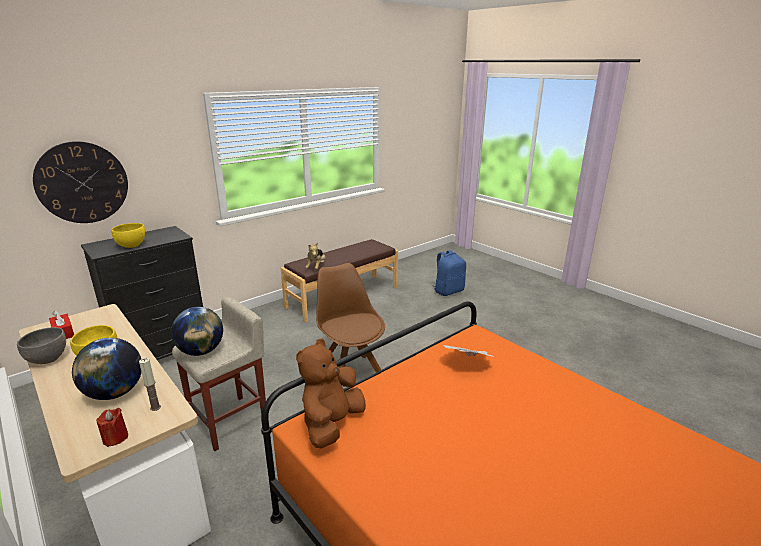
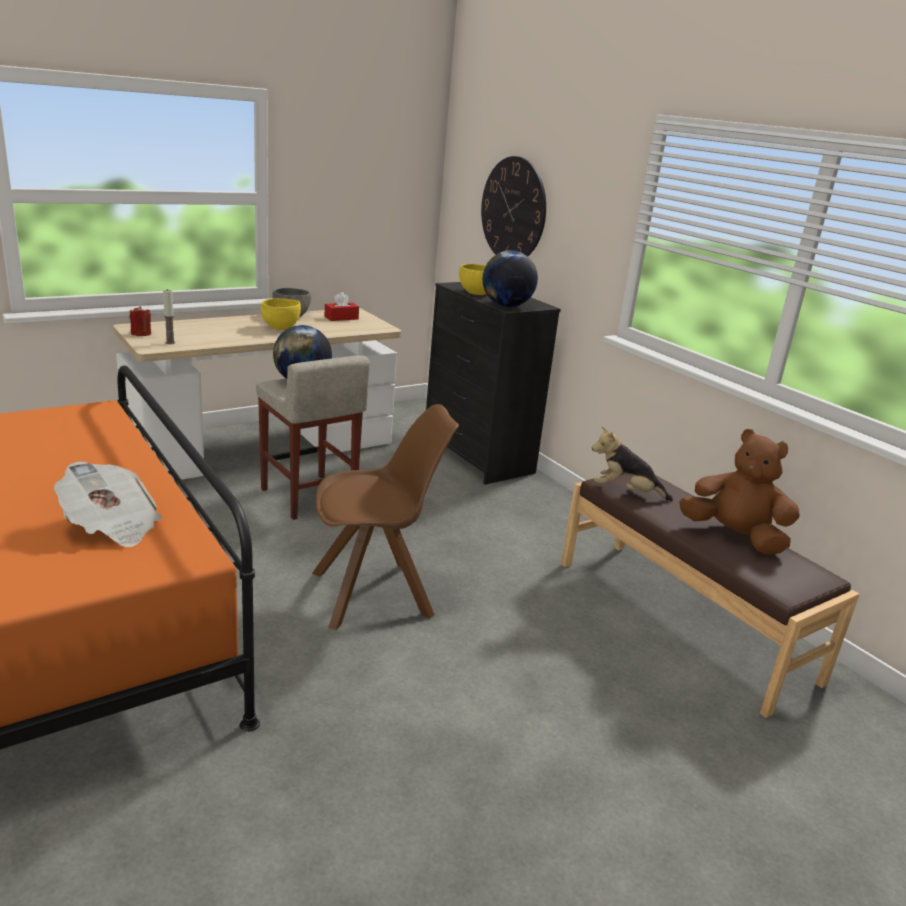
camera: 95 degrees right, 0 degrees up
(115, 393) = (209, 332): globe -> globe (506, 306)
(331, 424) = (86, 422): brown plush toy -> brown plush toy (734, 537)
(448, 291) = (777, 835): blue backpack -> none

